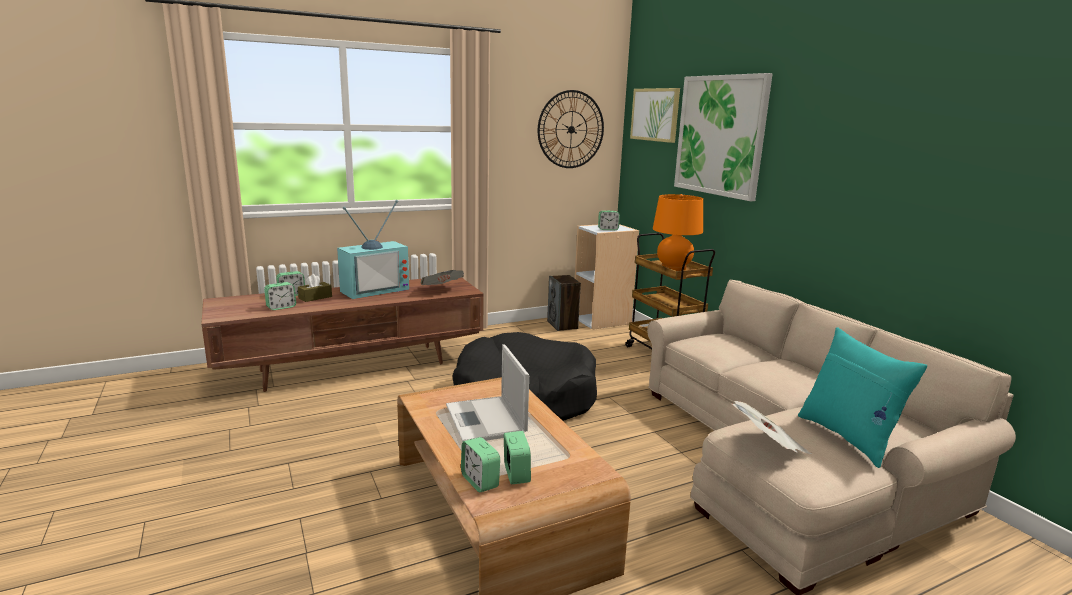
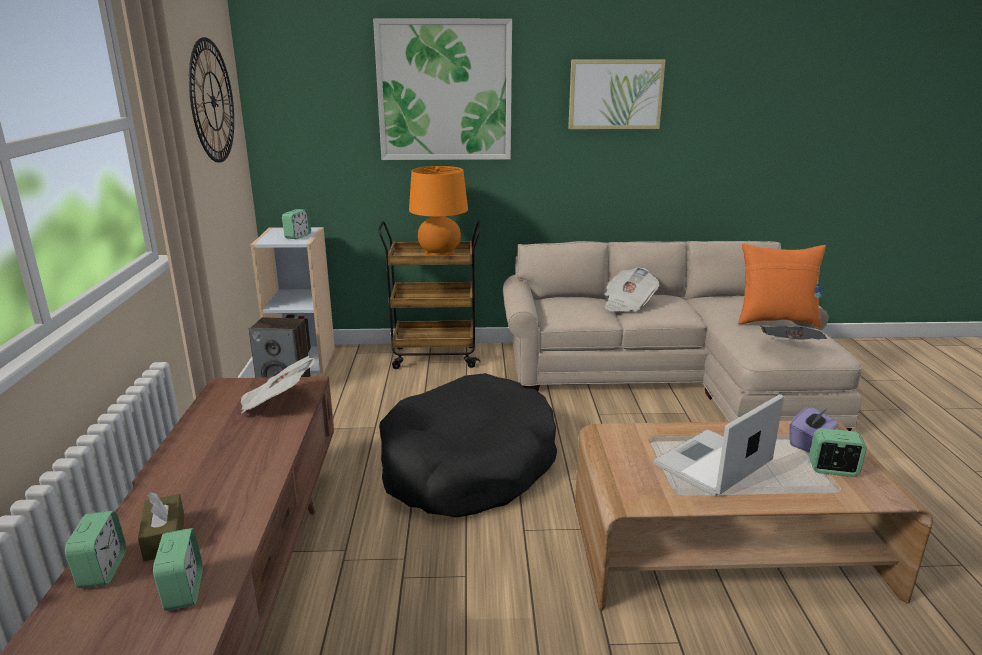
camera: 65 degrees left, 5 degrees up
(374, 289) = (195, 463): television -> none
(480, 481) = (850, 493): alarm clock -> none
(486, 420) = (711, 464): laptop -> laptop turned 135 degrees clockwise
(559, 464) = (810, 443): none -> purple tissue box
(655, 114) = (314, 69): picture -> picture (615, 94)
(762, 362) = (627, 304): none -> newspaper
(847, 438) = (775, 321): turquoise pillow -> orange pillow

